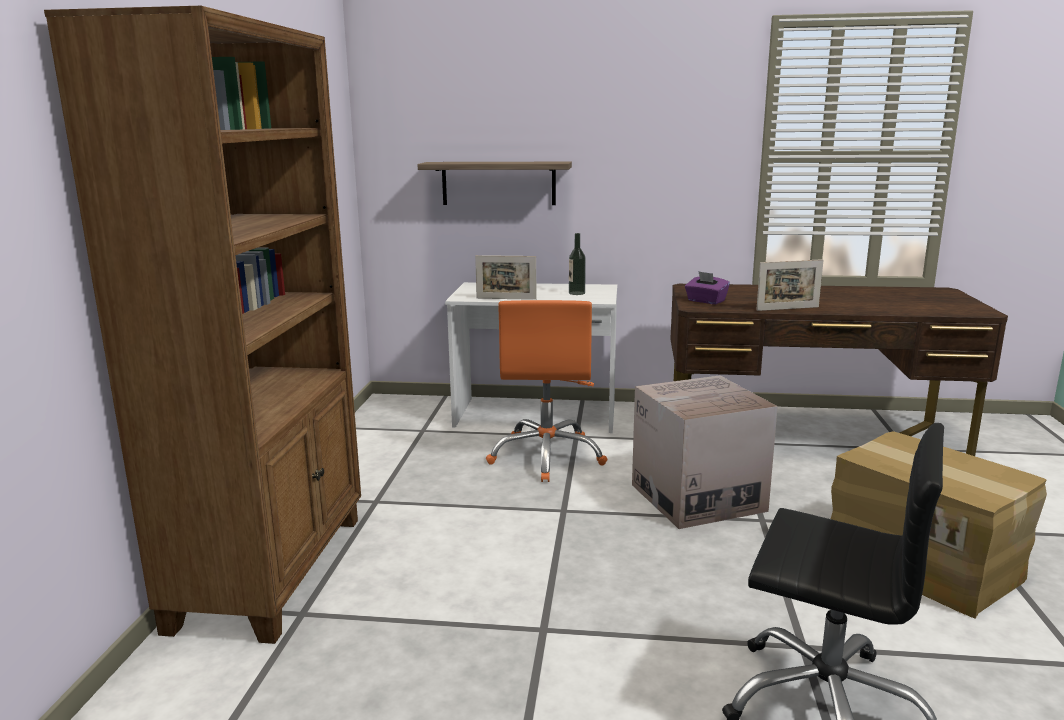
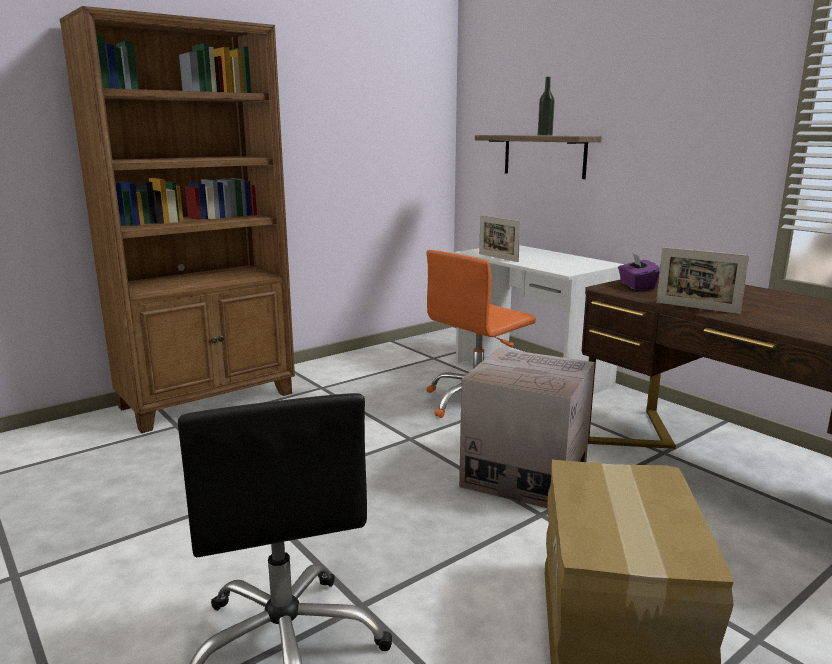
camera: 45 degrees right, 0 degrees up
(577, 293) = (565, 264): bottle -> bottle (545, 135)

